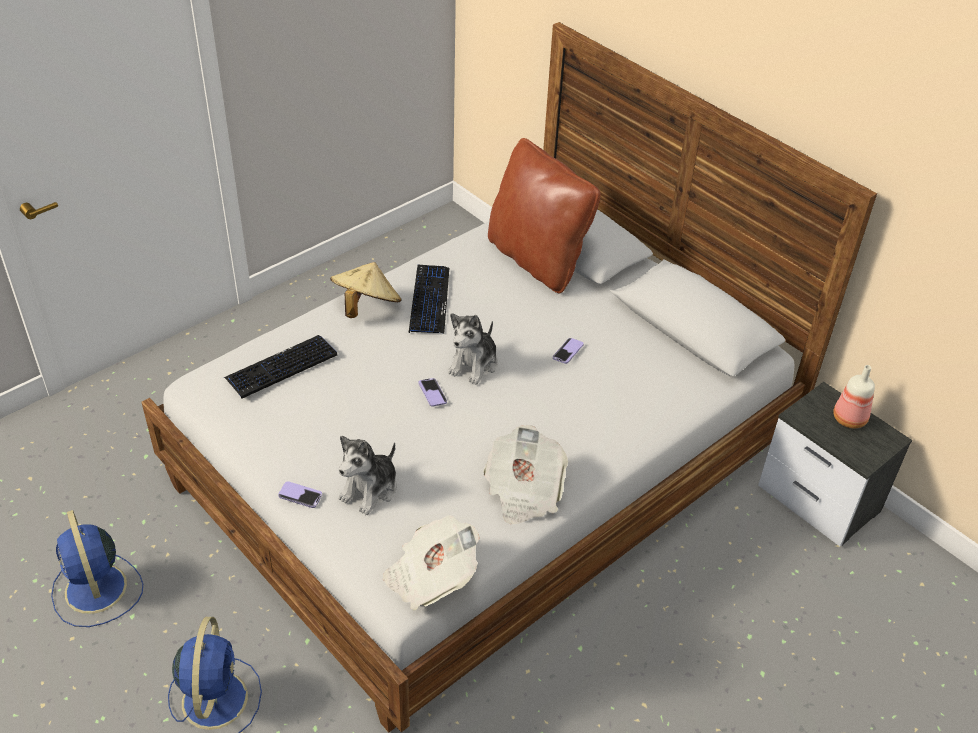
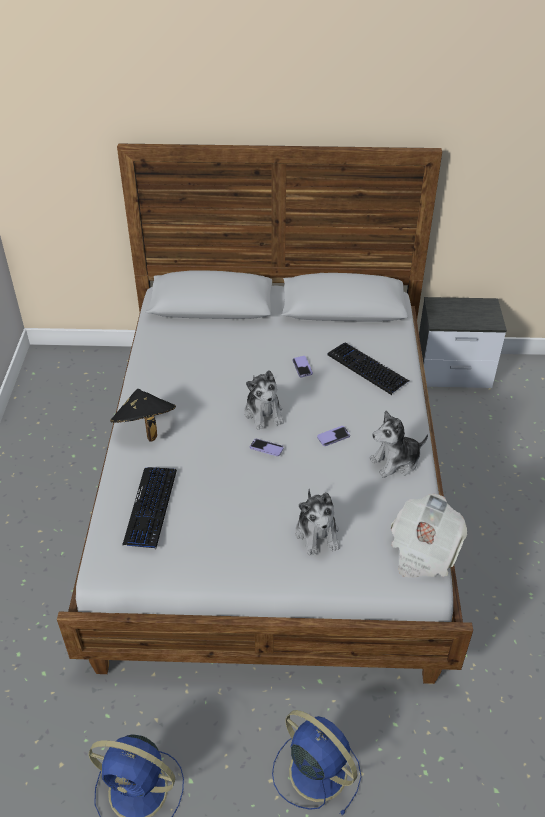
camera: 45 degrees left, 0 degrees up
(300, 495) = (283, 574): phone -> phone (333, 436)
(366, 307) = (145, 428): beige hat -> black hat
(429, 300) = (179, 395): keyboard -> keyboard (367, 369)
(523, 491) = (396, 462): newspaper -> plush toy
(537, 260) = (207, 327): brown pillow -> none
(850, 419) = (461, 307): bottle -> none

